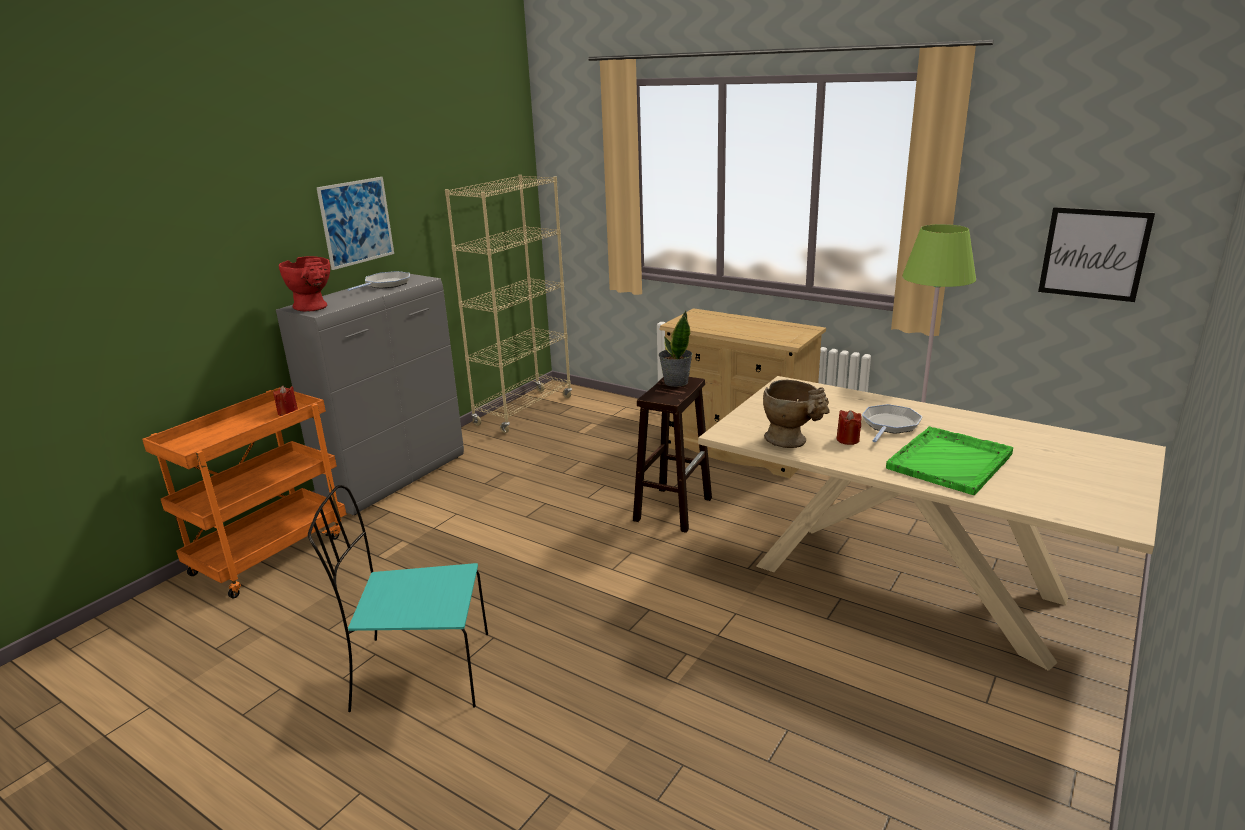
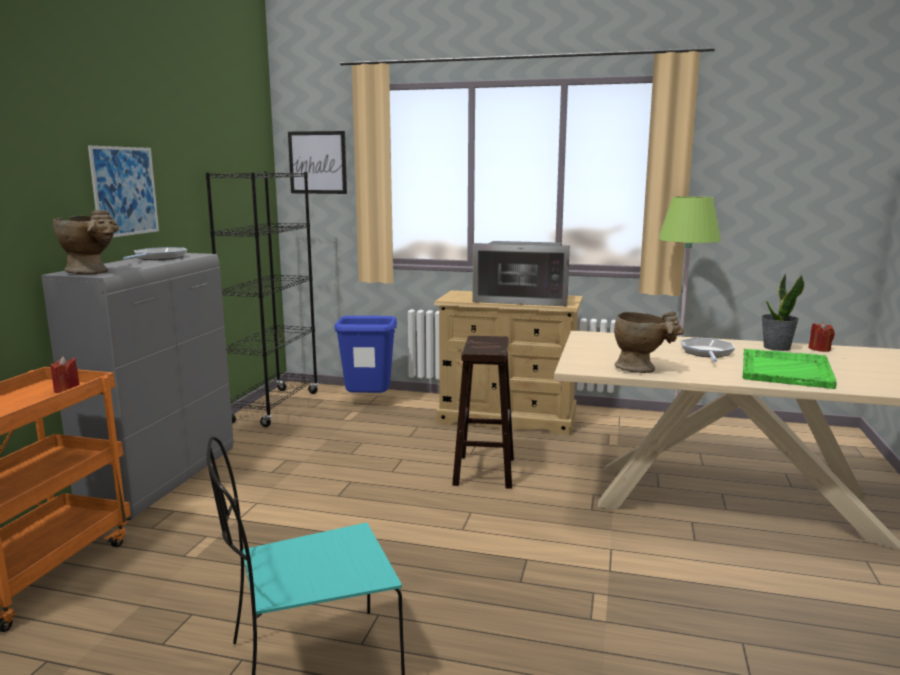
camera: 20 degrees left, 10 degrees down
(314, 308) = (93, 272): red vase -> beige vase
(524, 411) = (274, 407): beige bookcase -> black bookcase
(613, 414) = (369, 402): none -> blue trash can
(675, 382) = (484, 340): potted plant -> potted plant (776, 347)
(752, 329) = (522, 299): none -> microwave
(847, 440) = (686, 364): red candle -> red candle (819, 349)
(1094, 253) = (798, 217): picture -> picture (317, 162)

